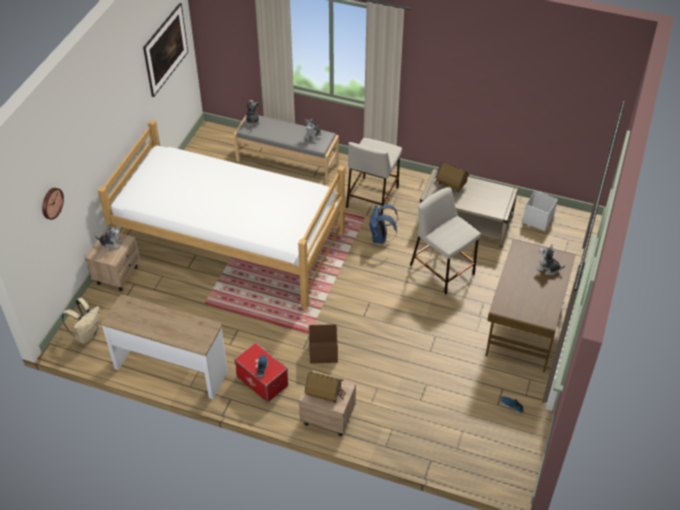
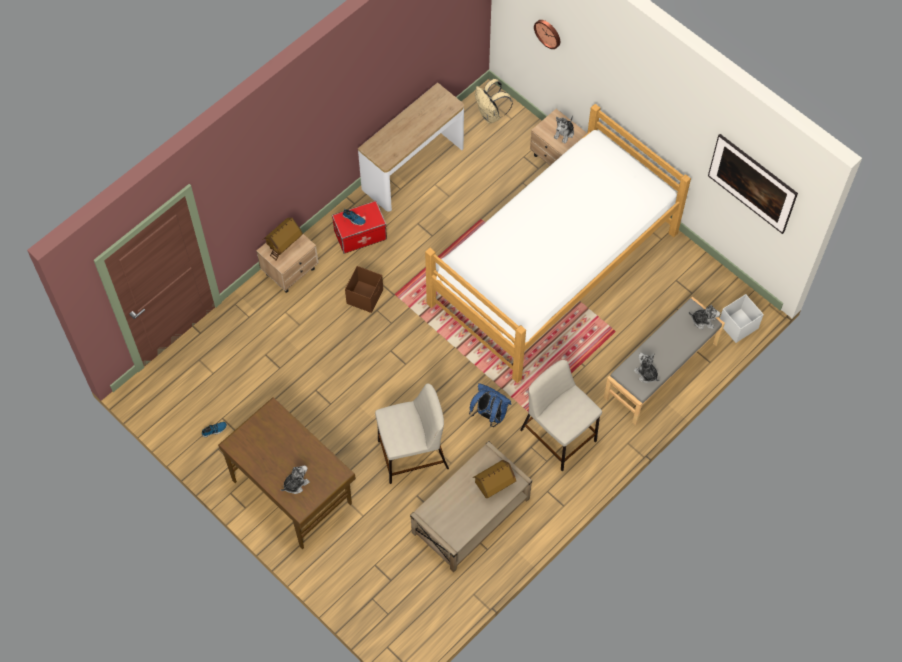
camera: 115 degrees right, 15 degrees up
(538, 220) = (434, 598): white storage box -> white storage box (737, 326)

